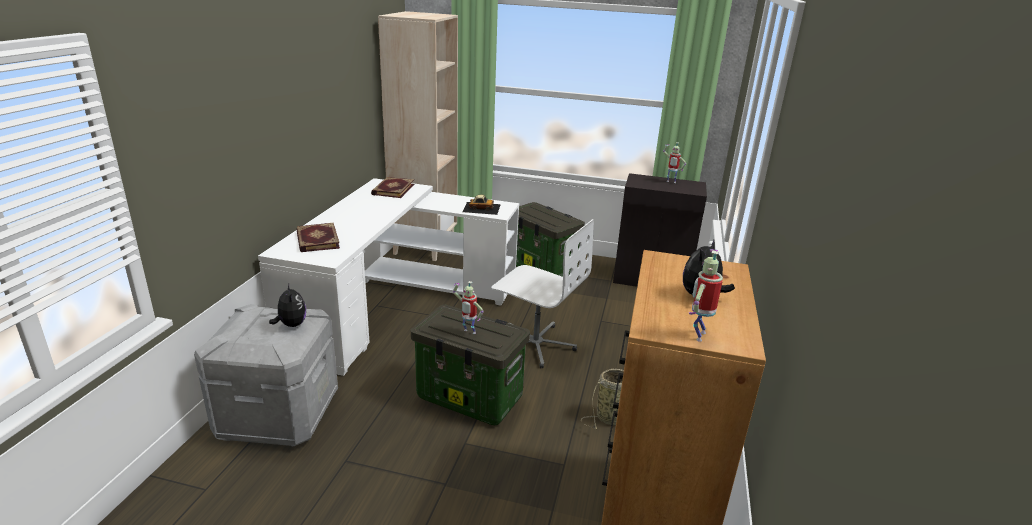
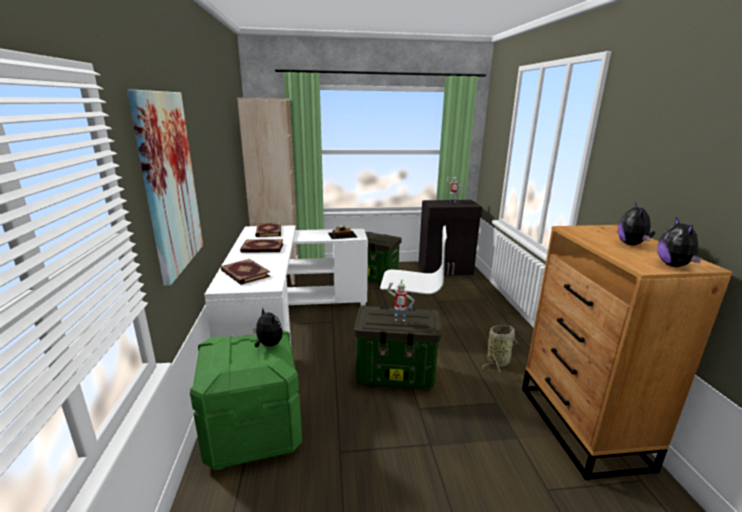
camera: 20 degrees left, 5 degrees down
(207, 135) = (169, 183): none -> picture
(278, 414) = (253, 431): grey storage box -> green storage box
(365, 211) = (262, 248): none -> book
(698, 335) = (674, 265): toy robot -> plush toy

